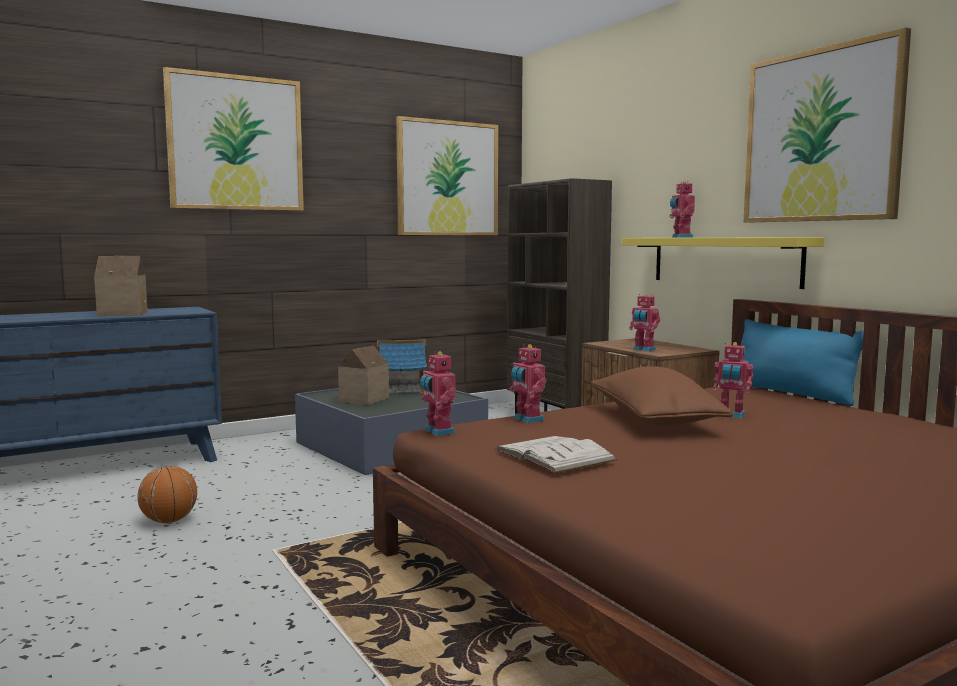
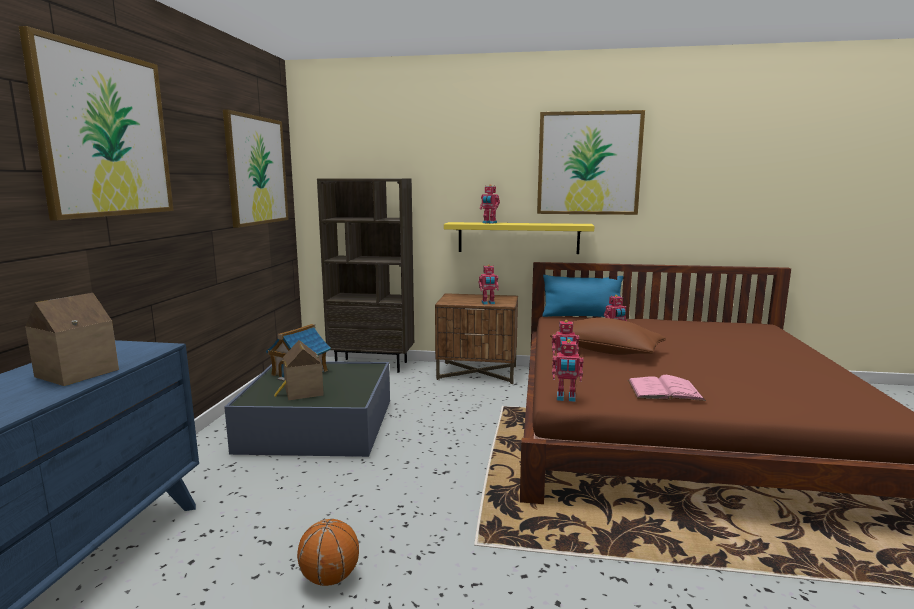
camera: 50 degrees left, 5 degrees up
(554, 455) = (664, 390): white book -> pink book

